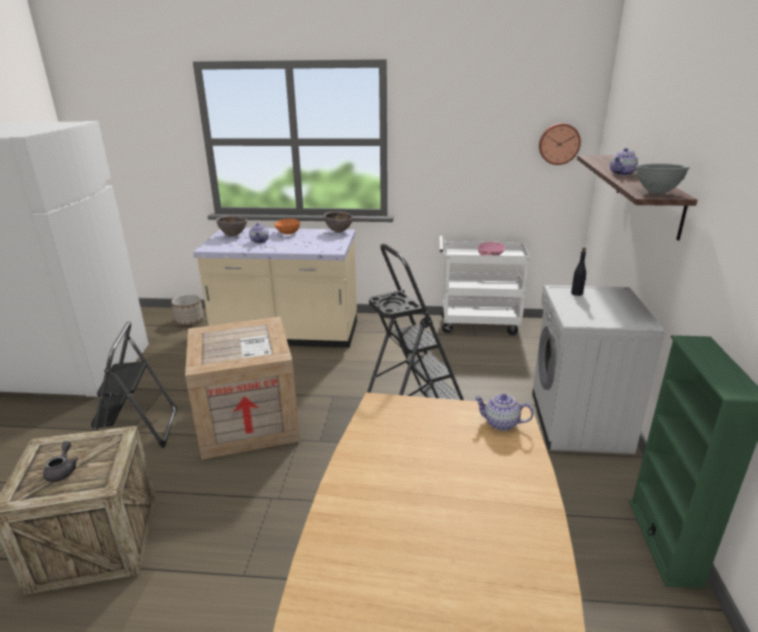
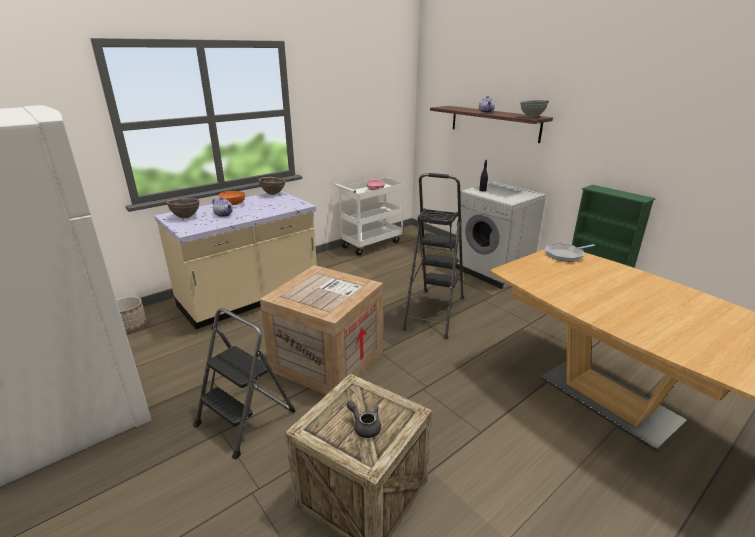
camera: 45 degrees left, 0 degrees up
(501, 423) = (565, 255): teapot -> frying pan
(559, 144) = (395, 103): wall clock -> none

